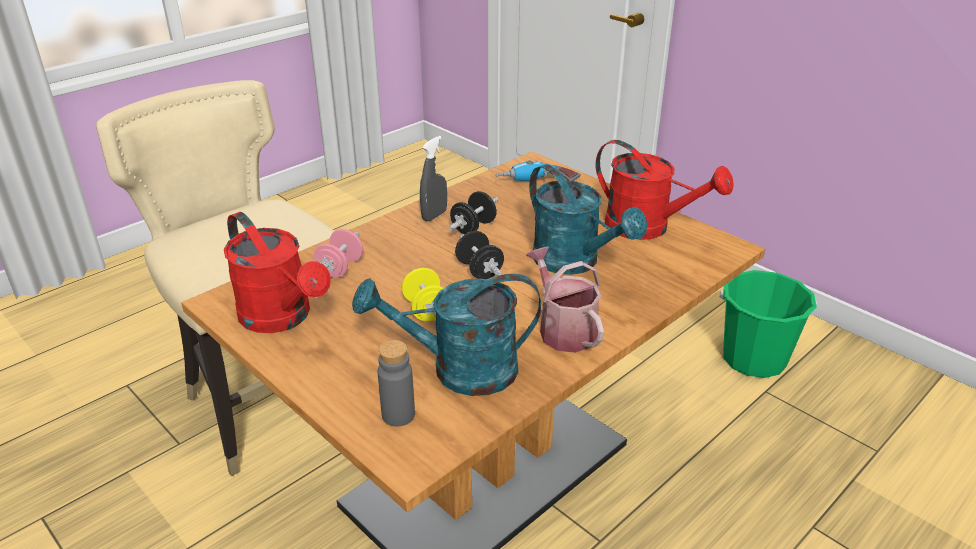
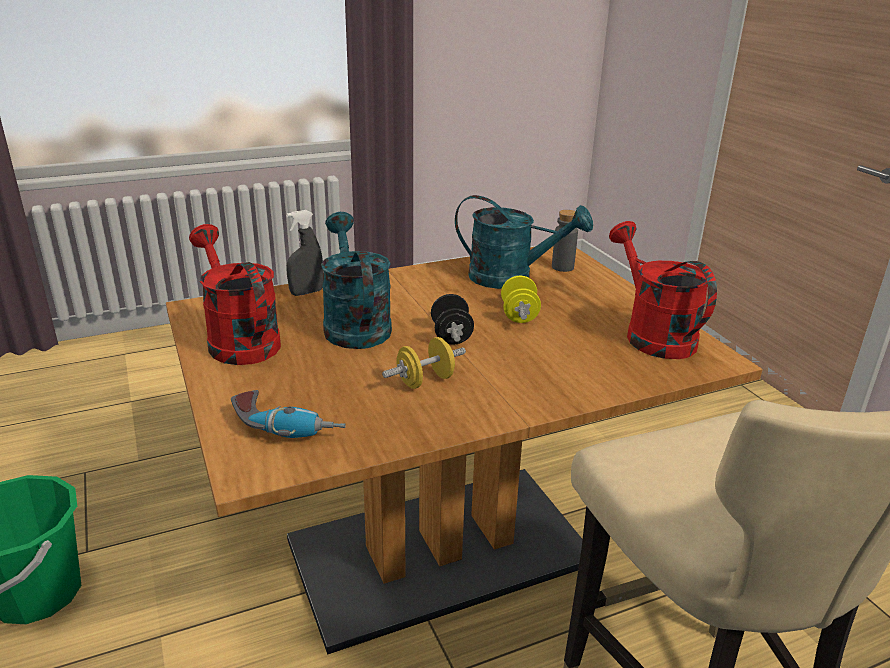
camera: 160 degrees left, 5 degrees down
(340, 268) = (595, 366): pink dumbbell -> none
(434, 215) = (463, 408): grey spray bottle -> grey spray bottle (306, 292)
(473, 228) = (425, 381): black dumbbell -> yellow dumbbell
(563, 329) = (416, 284): watering can -> none

